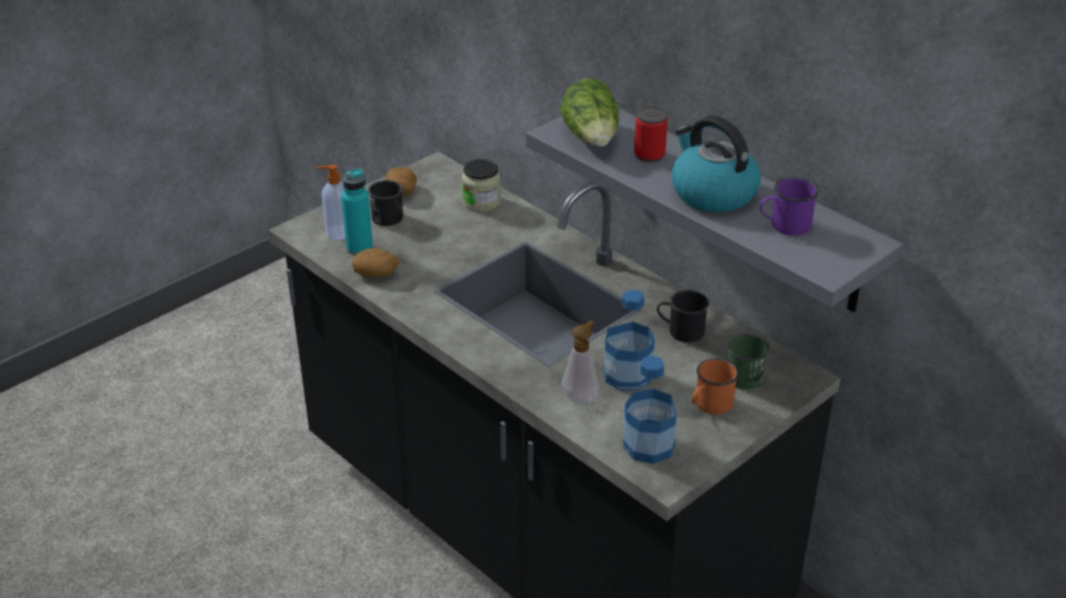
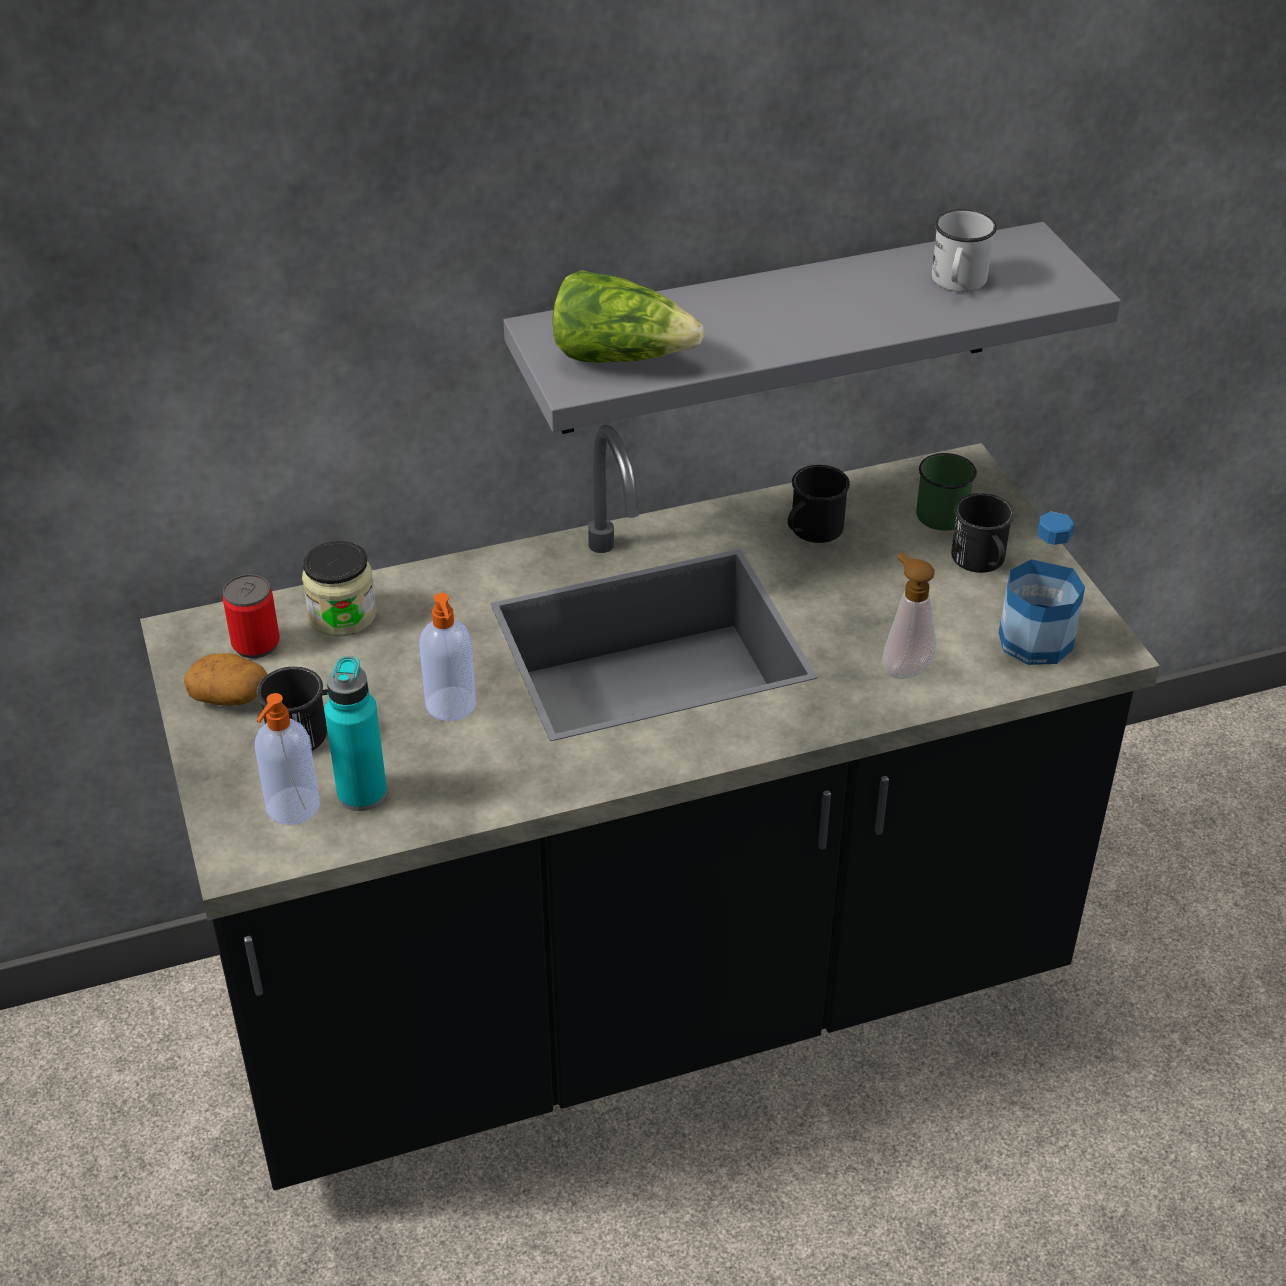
camera: 65 degrees left, 5 degrees up
(376, 273) = (454, 793): potato -> none
(438, 253) = (451, 705): none -> soap dispenser
(627, 375) = (880, 610): bottle -> none
(649, 155) = (707, 325): can -> can (256, 644)
(709, 405) = (981, 562): orange mug -> black mug
(712, 193) = (843, 308): kettle -> none
(784, 226) = (957, 283): purple mug -> white mug

